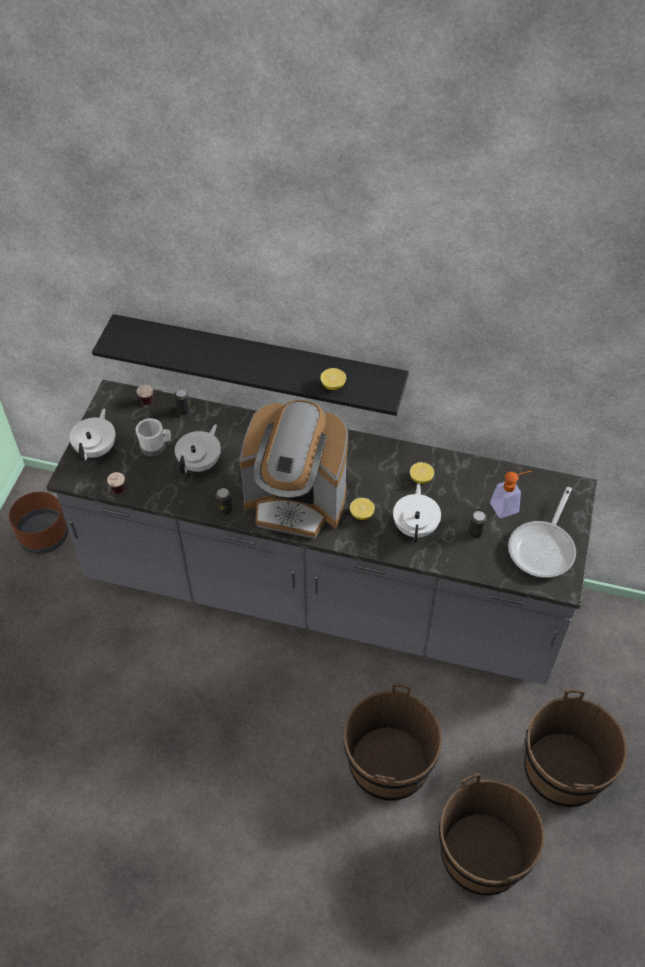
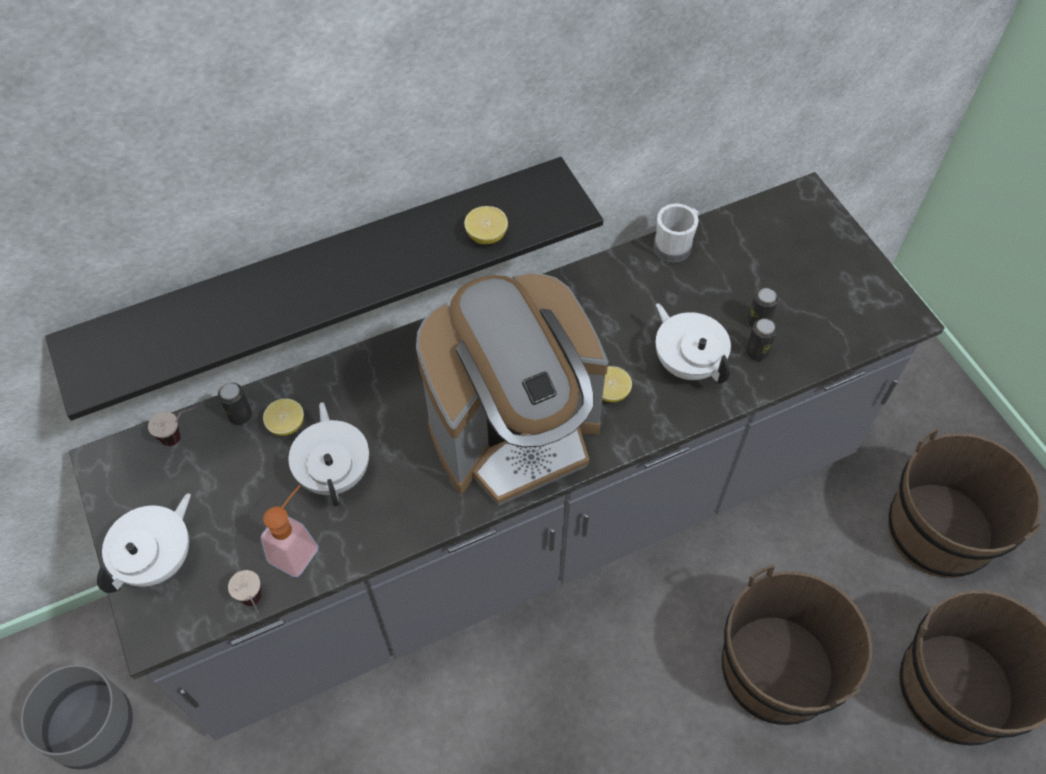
camera: 40 degrees left, 5 degrees up
(44, 535) = (91, 726): brown planter -> grey planter
(97, 449) = (159, 560): white teapot -> white teapot turned 60 degrees clockwise
(156, 446) = (248, 494): white mug -> white mug (675, 245)
(225, 510) = (433, 514): can -> can (756, 352)
(421, 478) = (633, 298): lemon -> lemon (286, 425)
(508, 506) = (760, 265): soap dispenser -> soap dispenser (298, 547)
(544, 548) = (844, 287): frying pan -> none

